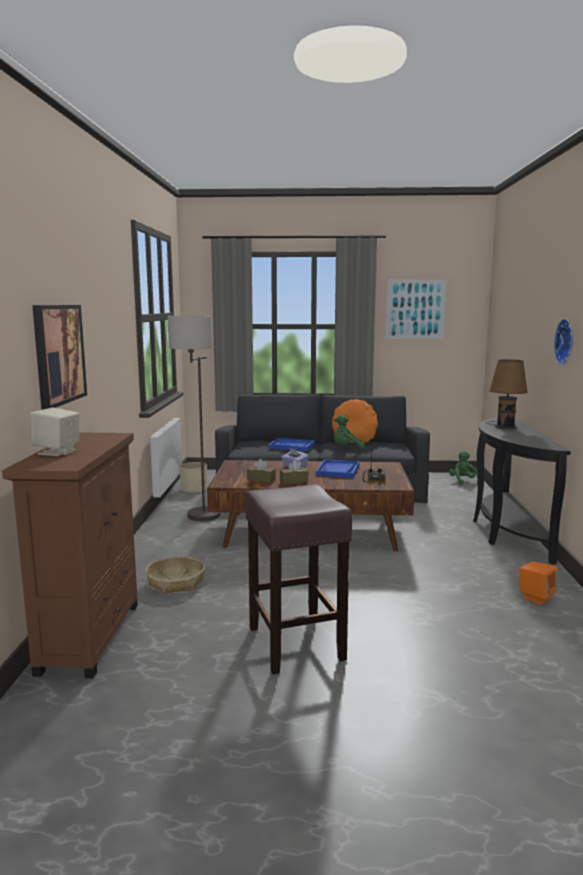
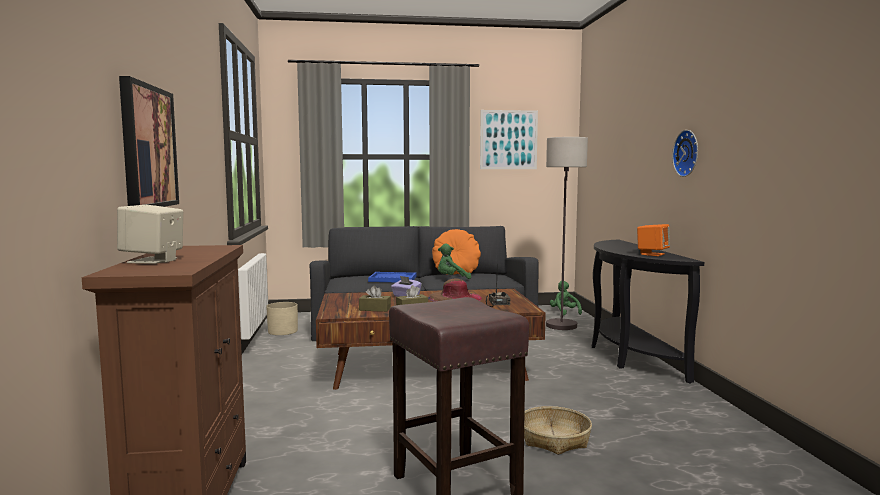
camera: 10 degrees left, 5 degrees down
(176, 582) = (288, 431): basket -> basket (554, 439)
(199, 519) = (297, 361): grey floor lamp -> grey floor lamp (562, 328)
(338, 470) = (454, 298): blue tray -> brown hat
(504, 426) = (620, 246): brown table lamp -> none
(536, 597) = (692, 417): orange speaker -> orange speaker (652, 254)

